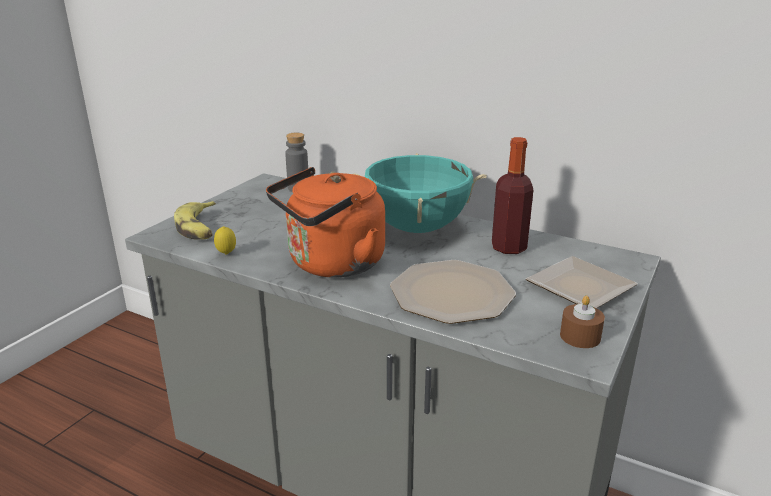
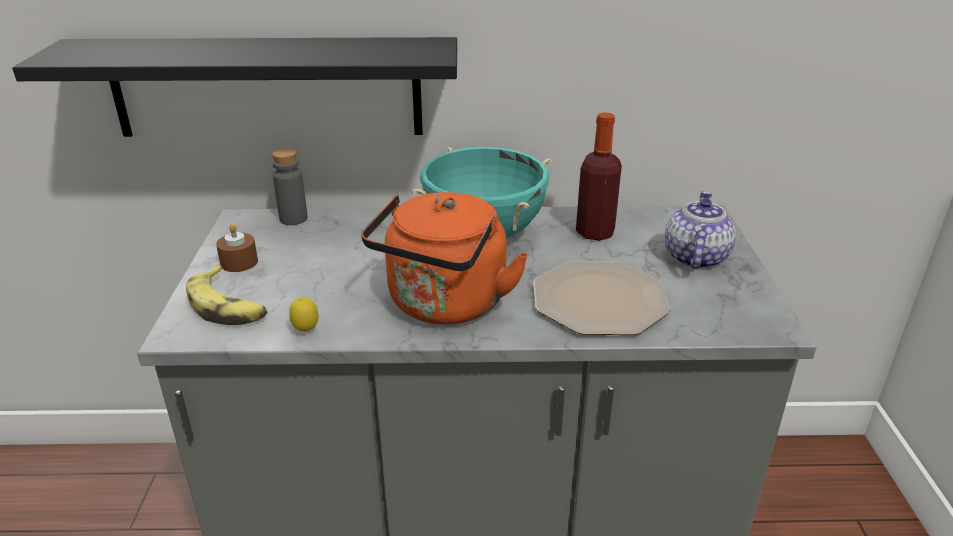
camera: 30 degrees left, 5 degrees up
(299, 86) = (267, 87): none -> black shelf
(576, 287) = (694, 258): plate -> teapot
(580, 336) = (749, 307): brown candle -> brown candle (239, 262)

